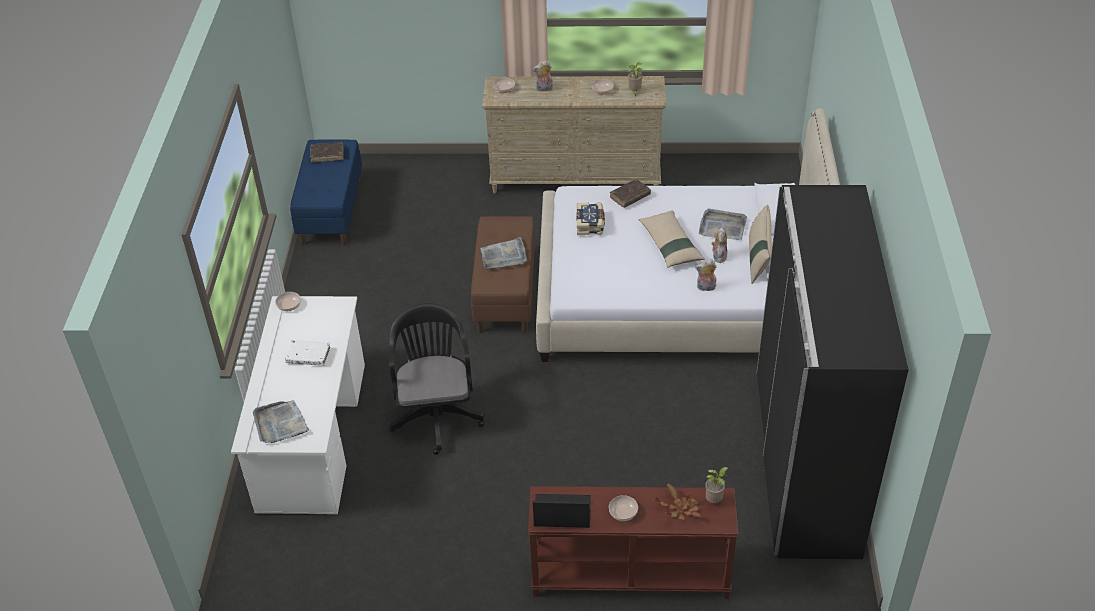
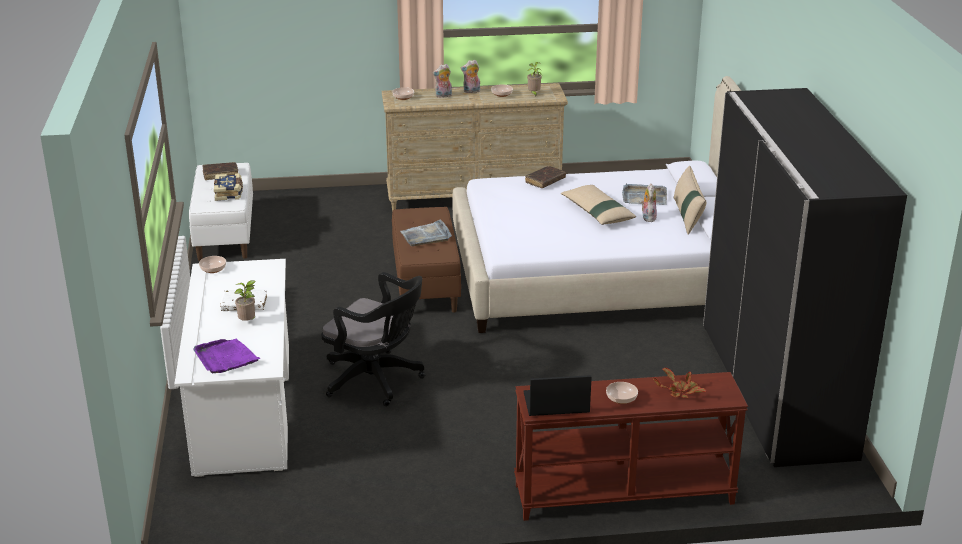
camera: 10 degrees left, 15 degrees down
(280, 424) = (225, 358): grey tray -> purple tray
(331, 211) = (224, 234): blue bench -> white bench
(436, 414) = (376, 381): black office chair -> black office chair turned 135 degrees clockwise
(590, 224) = (511, 201): book -> book (229, 193)
(705, 288) = (643, 240): plush toy -> plush toy (471, 91)
(714, 500) = (714, 382): potted plant -> potted plant (248, 322)

